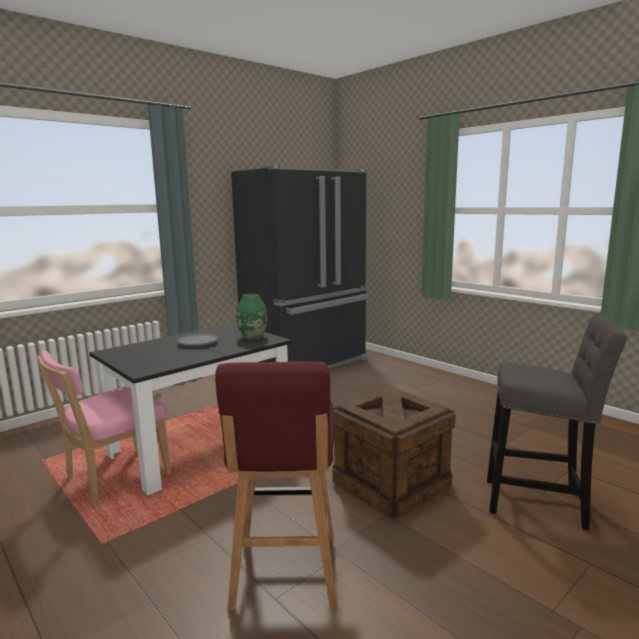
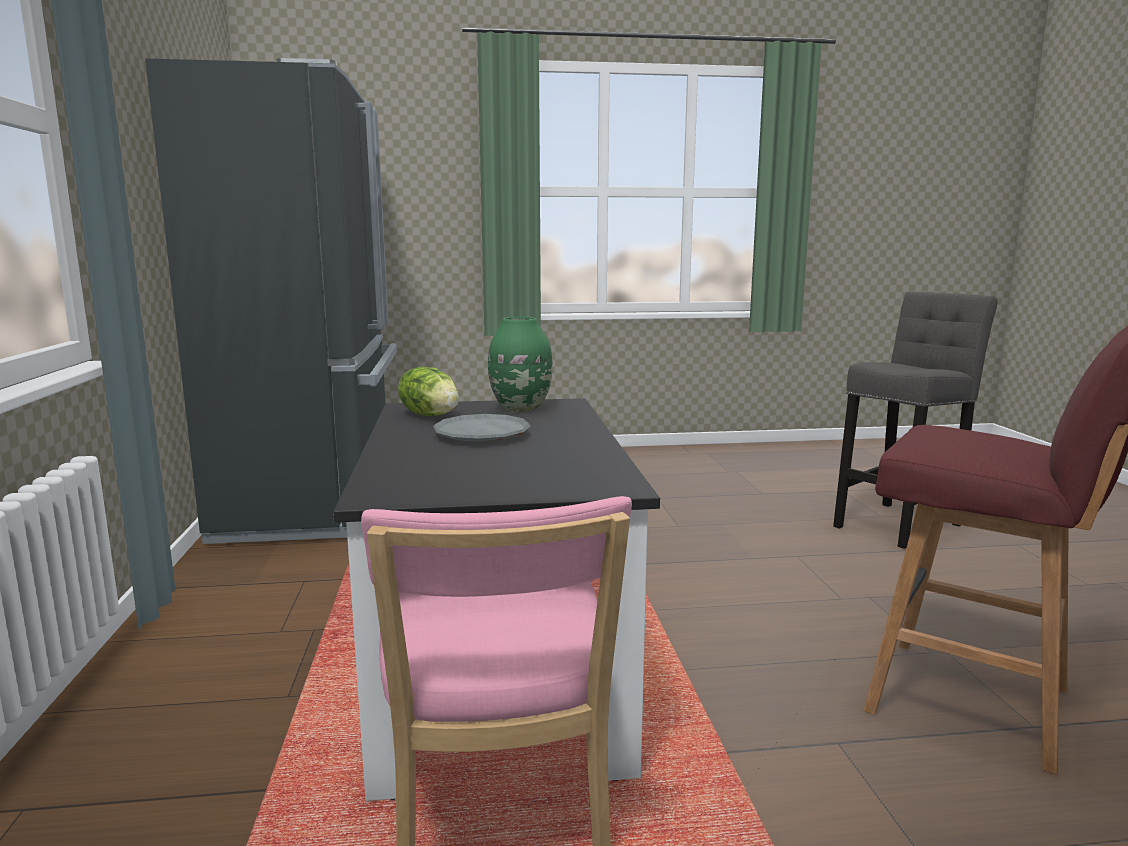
camera: 55 degrees left, 0 degrees up
(222, 331) = (431, 415): none -> lettuce
(390, 484) = (796, 572): crate -> none

